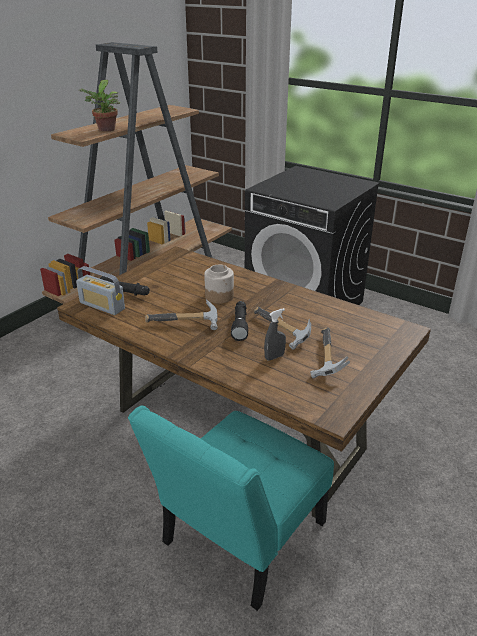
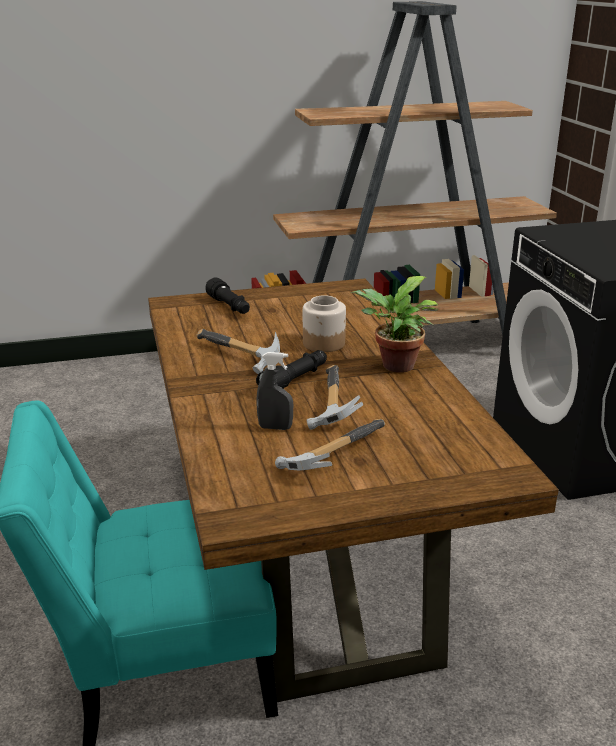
camera: 40 degrees right, 5 degrees down
(102, 306) = (188, 310): radio -> none
(105, 130) = (361, 113): potted plant -> potted plant (394, 367)

